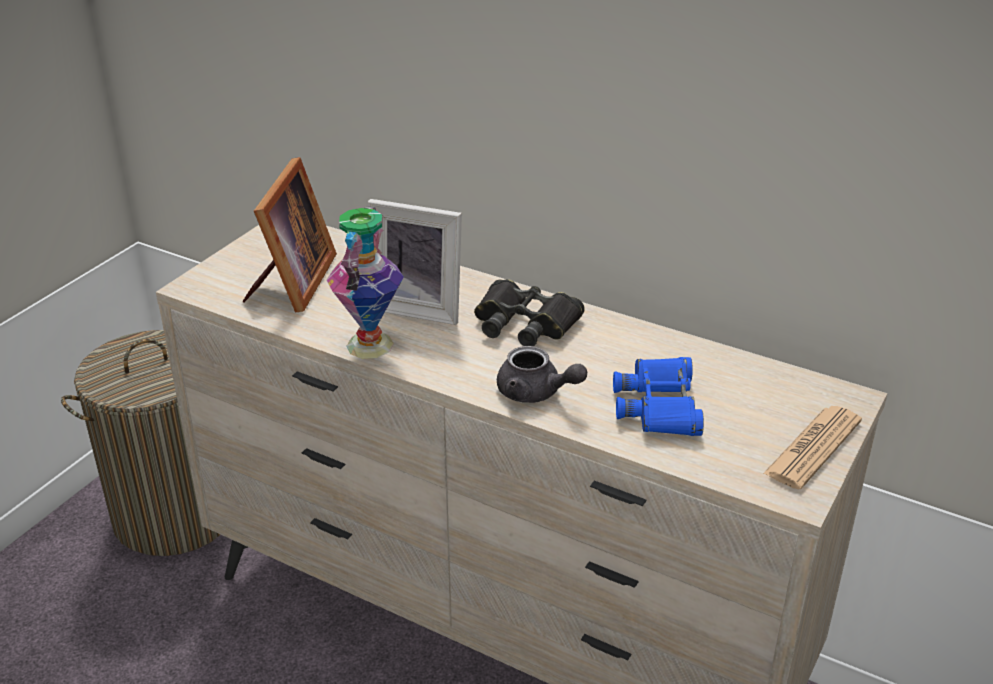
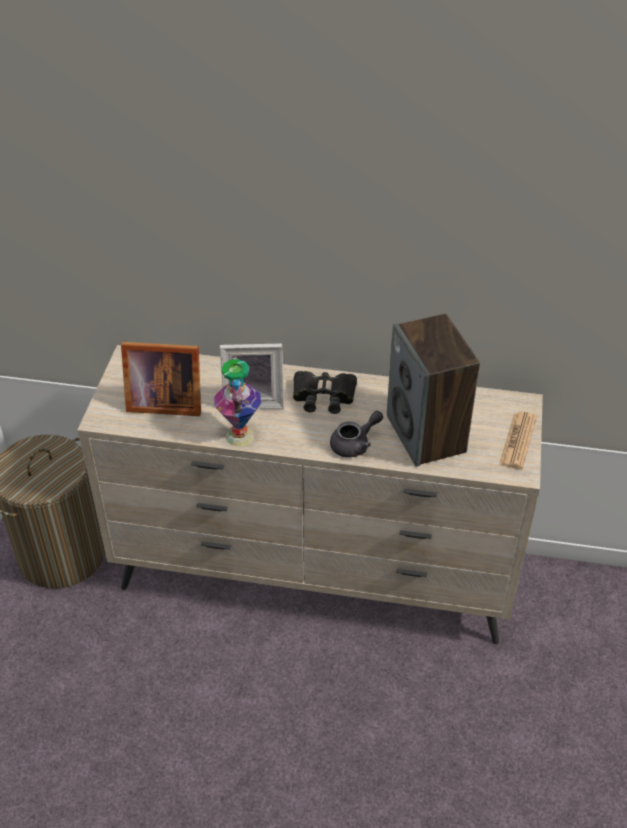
camera: 20 degrees left, 10 degrees up
(292, 283) = (163, 401): picture frame -> picture frame turned 105 degrees clockwise
(536, 393) = (355, 444): grey teapot -> grey teapot turned 45 degrees counterclockwise
(659, 405) = (426, 434): blue binoculars -> speaker

